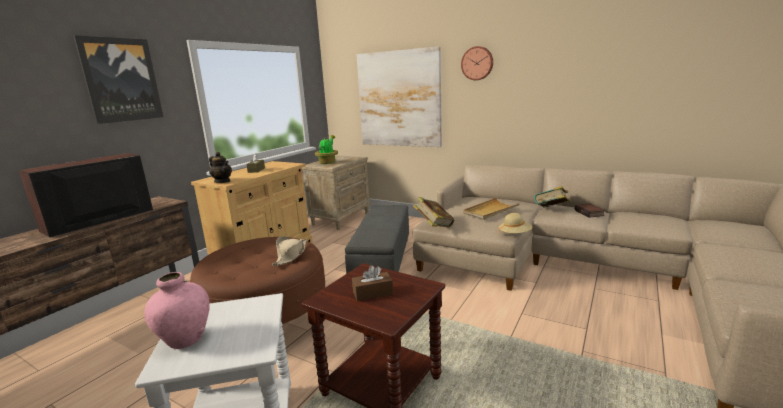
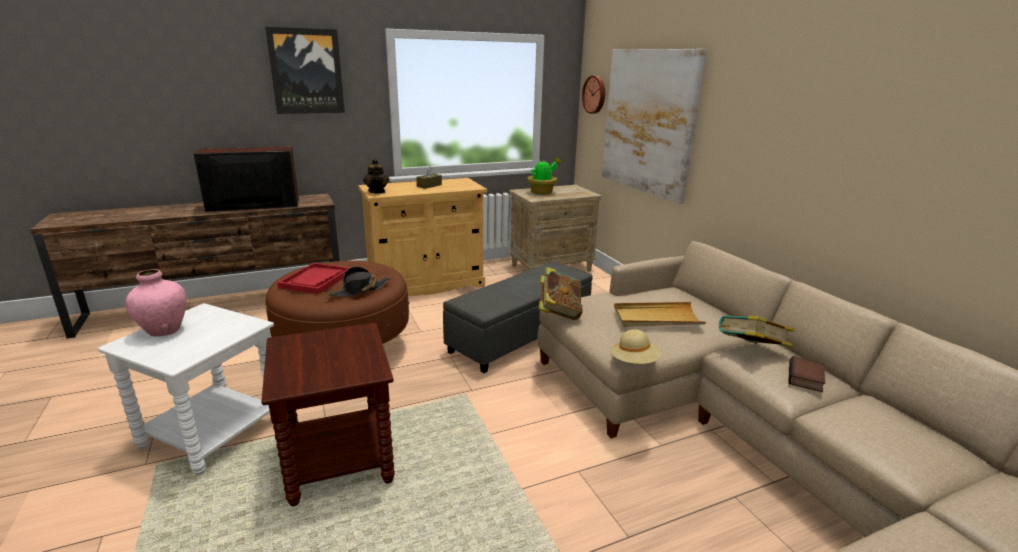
camera: 35 degrees right, 5 degrees up
(237, 262) = (316, 280): none -> red tray
(290, 255) = (360, 290): beige hat -> black hat
(372, 293) = (323, 355): brown tissue box -> none
(477, 63) = (748, 82): wall clock -> wall clock (595, 94)

